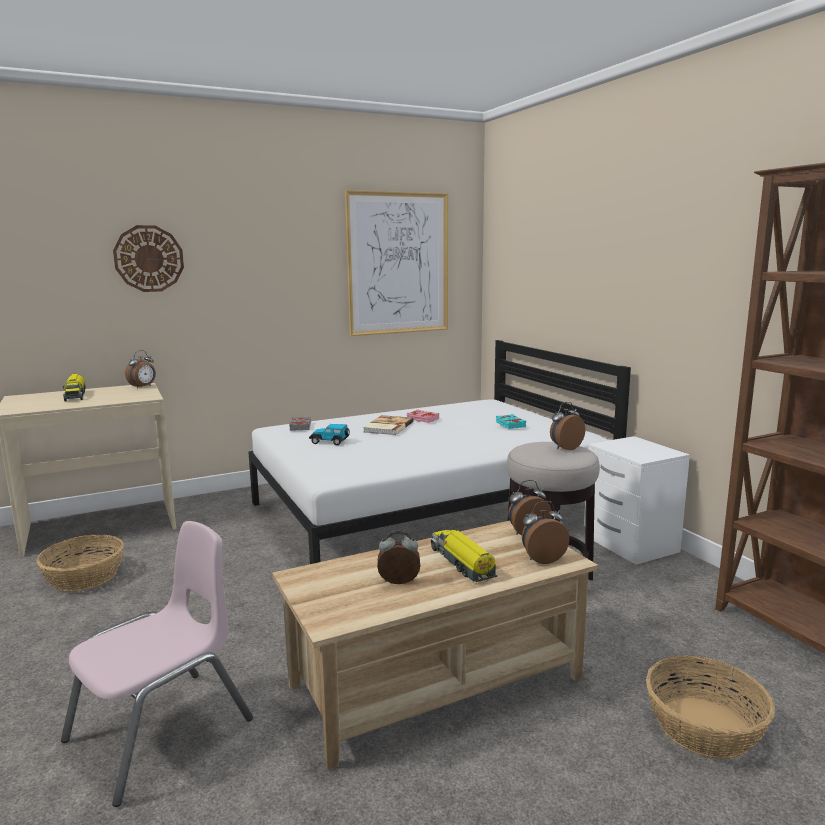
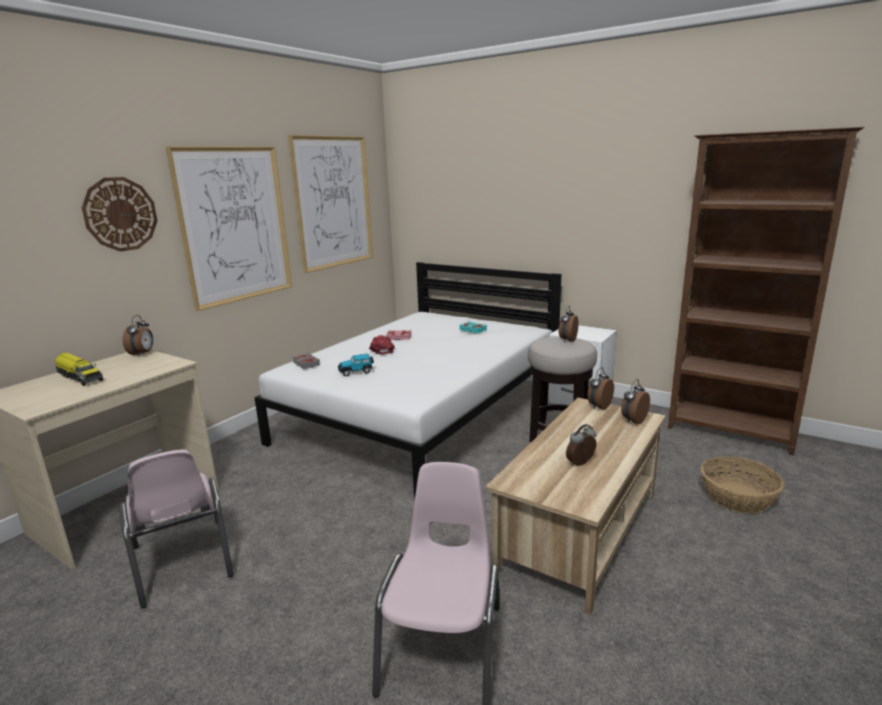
camera: 30 degrees left, 5 degrees up
(84, 577) = (182, 561): basket -> pink chair
(269, 278) = (235, 225): none -> picture
(387, 427) = (382, 349): book -> red cap
(462, 563) = (595, 438): toy truck -> none

